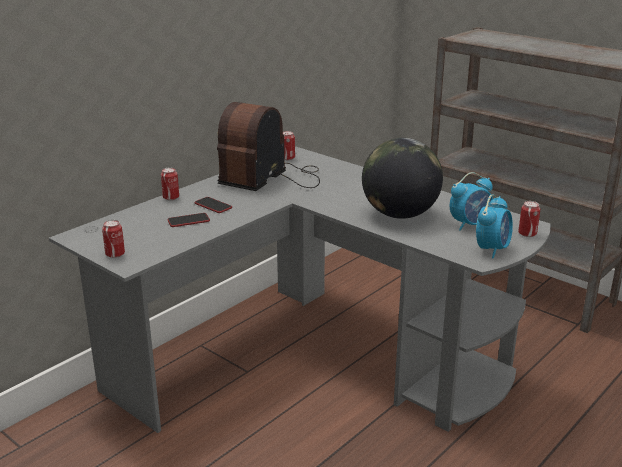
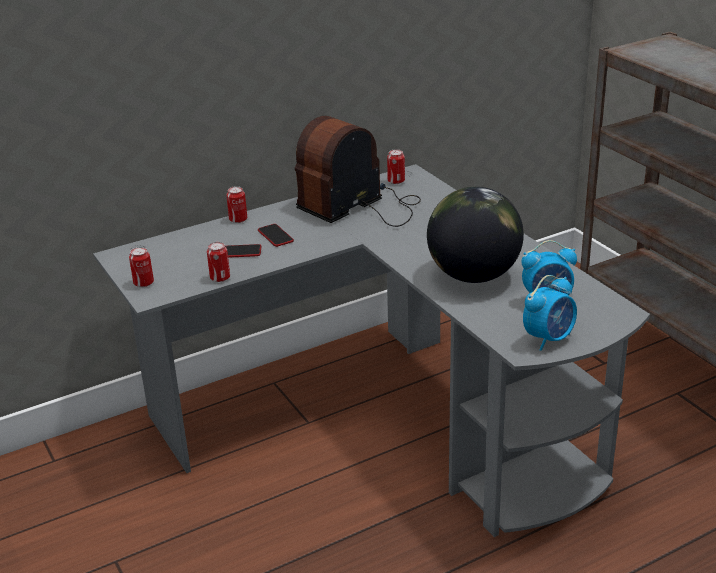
camera: 20 degrees right, 5 degrees up
(527, 234) = (608, 324): can -> can (220, 278)

